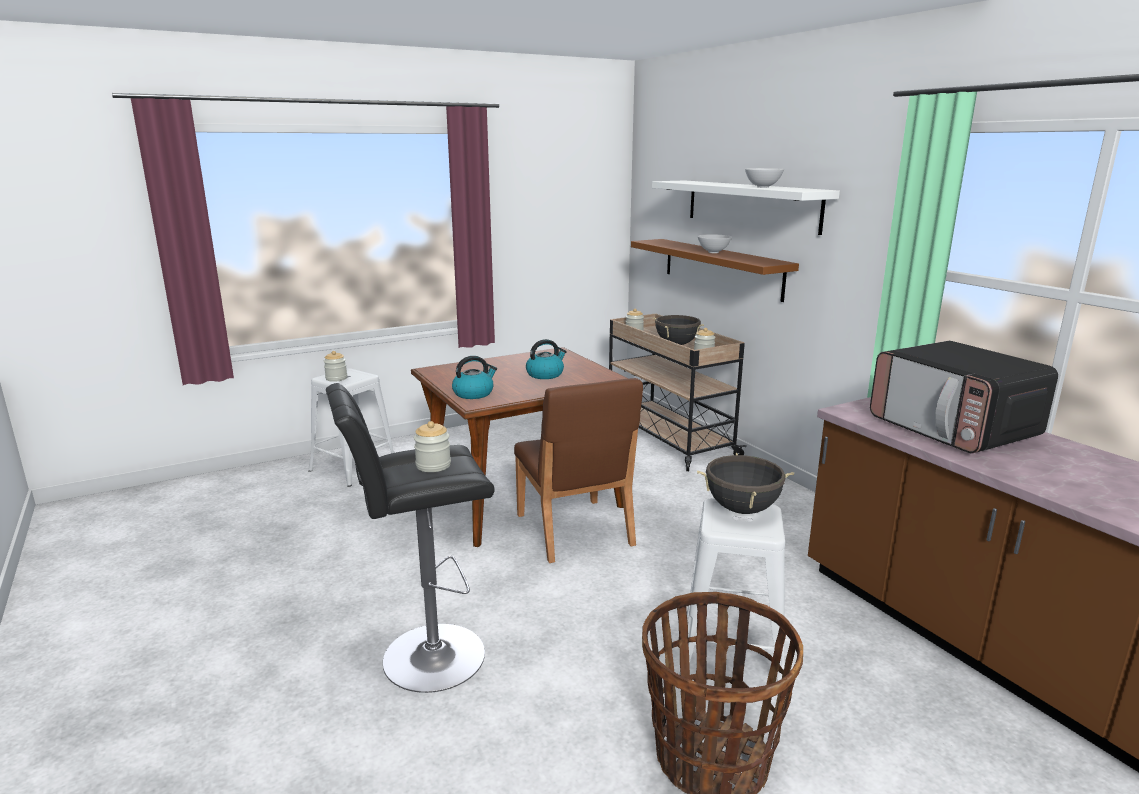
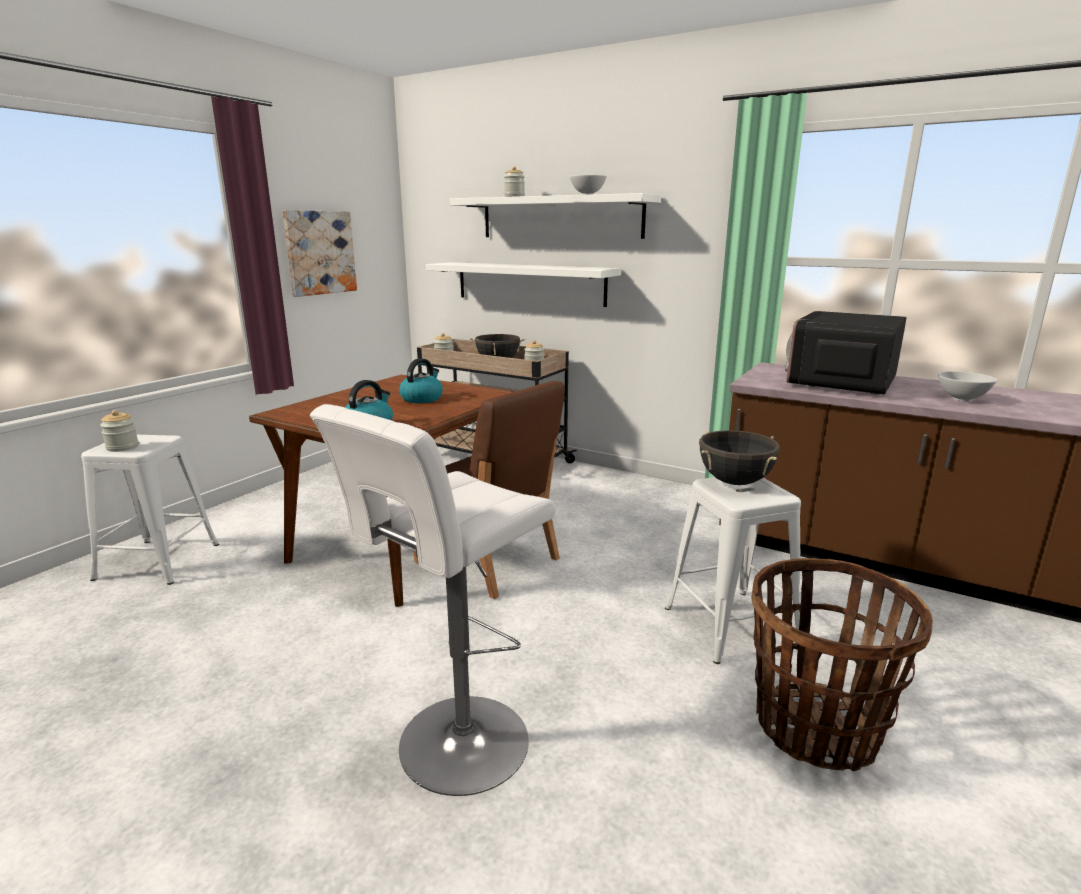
camera: 30 degrees left, 0 degrees up
(426, 658) = (457, 748): black stool -> white stool
(433, 465) = (463, 497): jar -> jar (514, 197)
(537, 227) = (319, 252): none -> picture
(713, 252) = (529, 266): white bowl -> white bowl (962, 399)
(721, 268) = (529, 283): brown shelf -> white shelf
(953, 429) = (841, 382): microwave -> microwave turned 90 degrees clockwise

